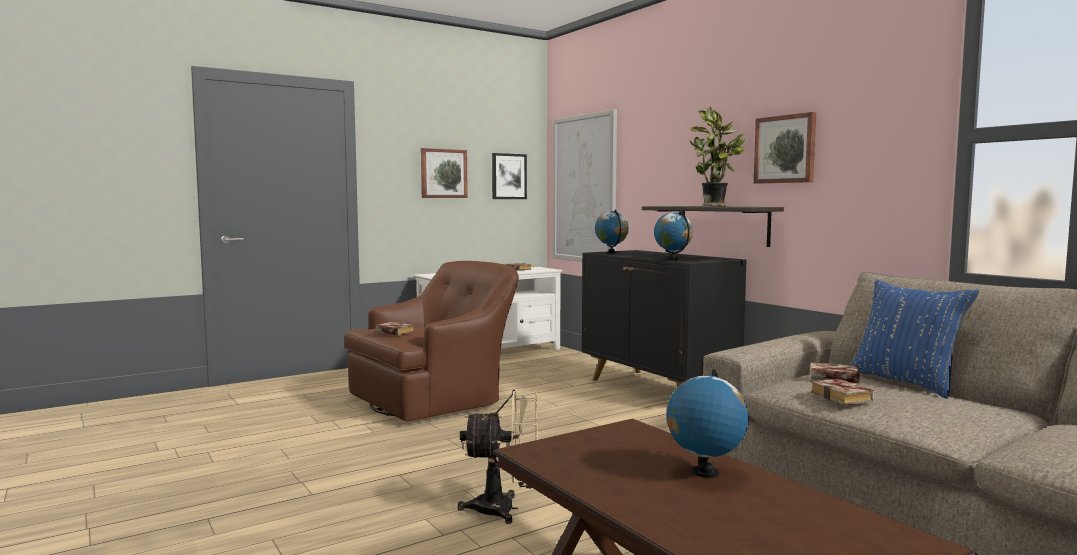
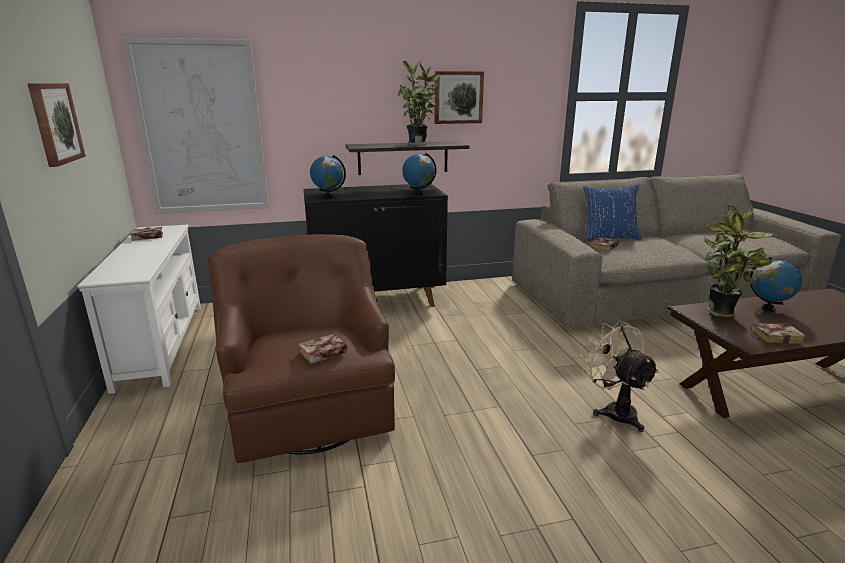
camera: 70 degrees left, 15 degrees up
(505, 509) = (614, 411): beige fan -> beige fan turned 45 degrees counterclockwise
(508, 176) = (95, 118): picture -> none
(635, 442) = (721, 314): none -> potted plant
(844, 398) = (646, 254): book -> book (777, 337)

